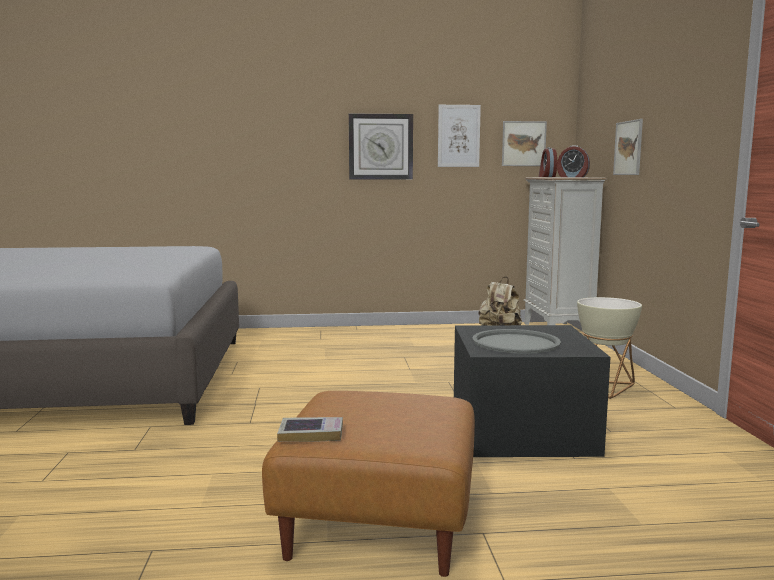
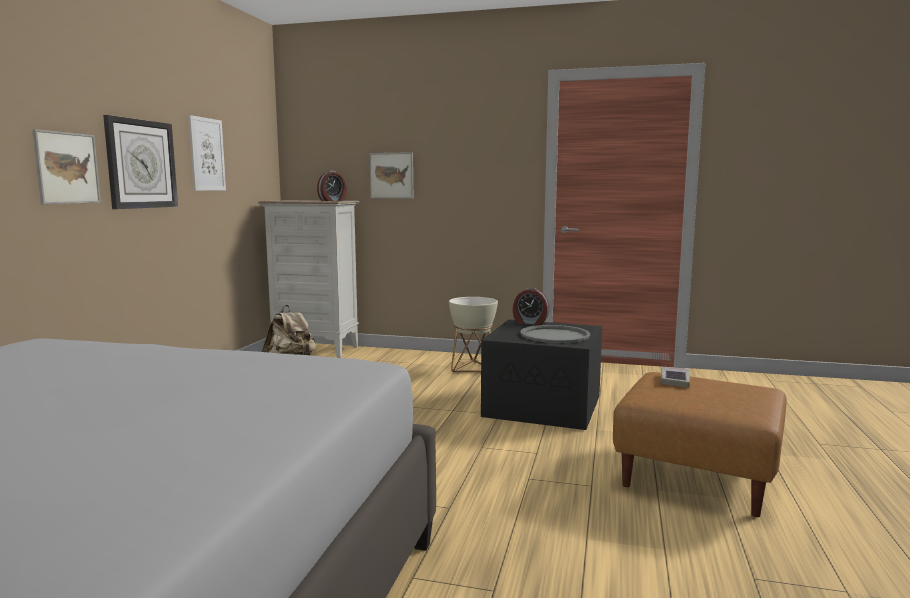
camera: 70 degrees left, 0 degrees up
(311, 434) = (745, 412): book -> book (674, 380)
(523, 143) = (251, 166): picture -> picture (67, 168)
(546, 177) = (286, 200): alarm clock -> alarm clock (530, 323)

